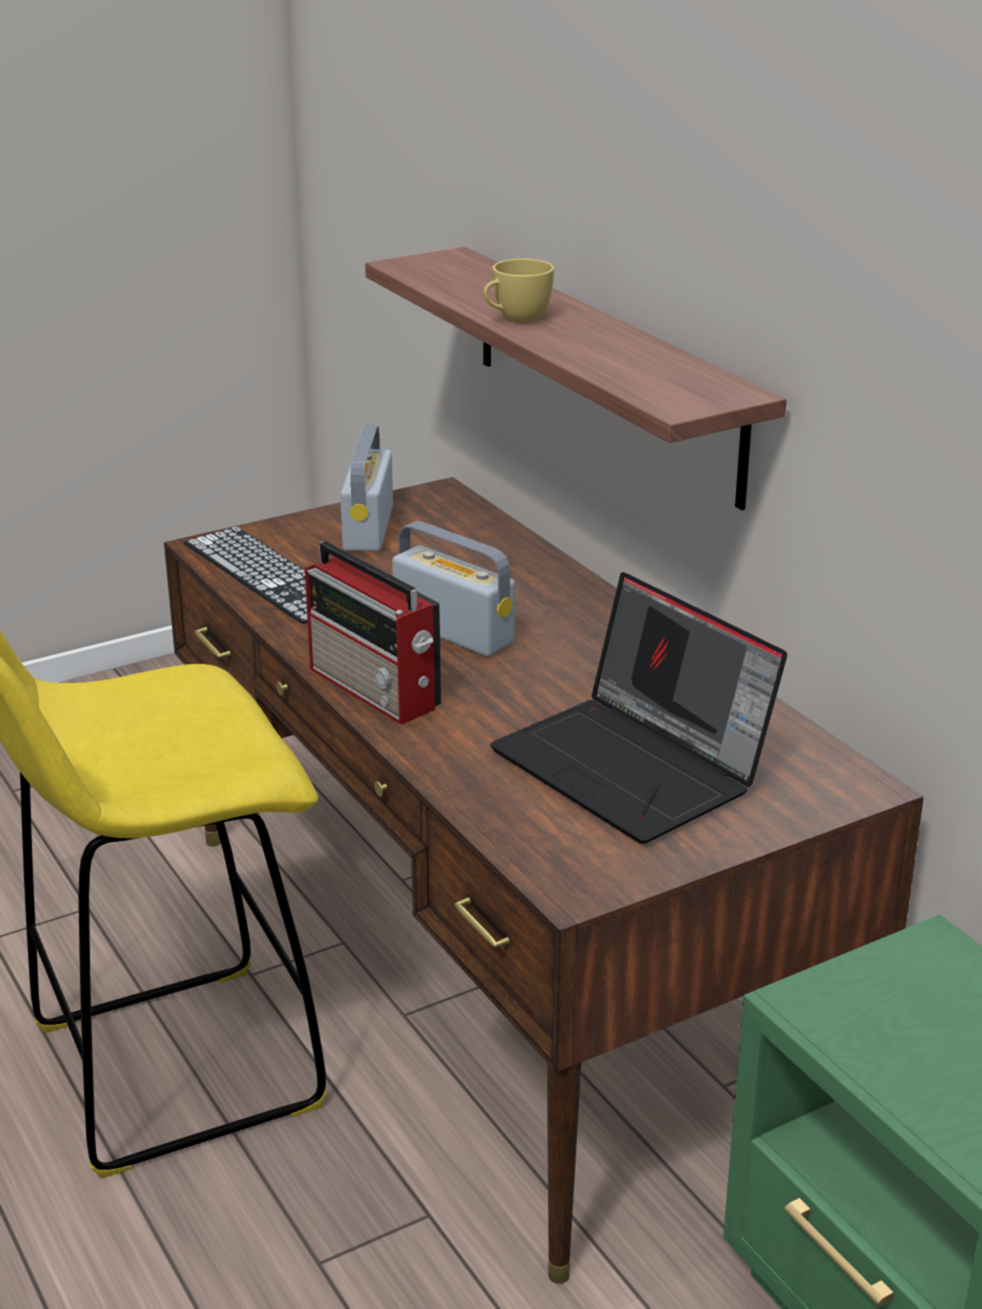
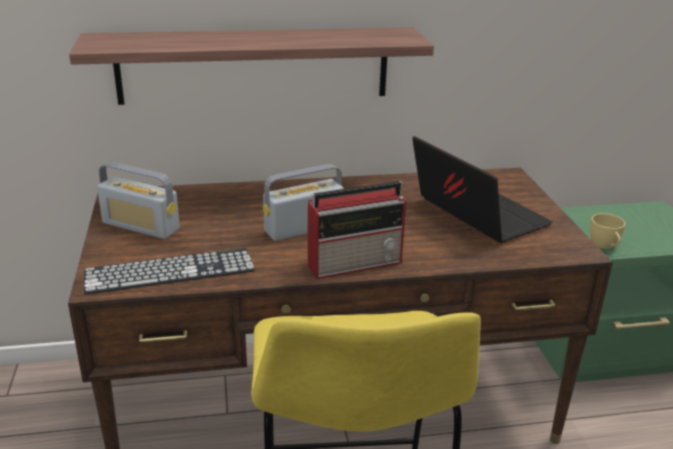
camera: 70 degrees left, 0 degrees up
(516, 319) = (240, 43): yellow cup -> yellow cup (605, 246)
(635, 767) = (475, 214): laptop -> laptop turned 105 degrees counterclockwise

